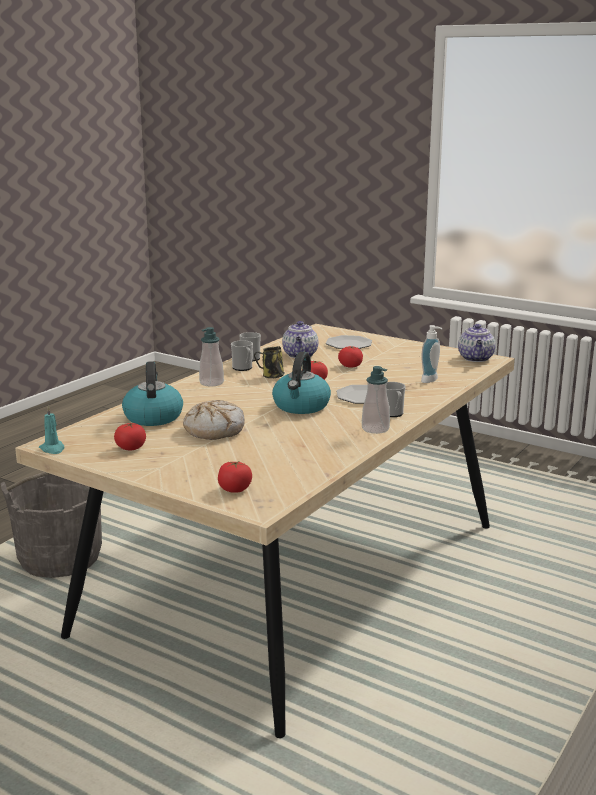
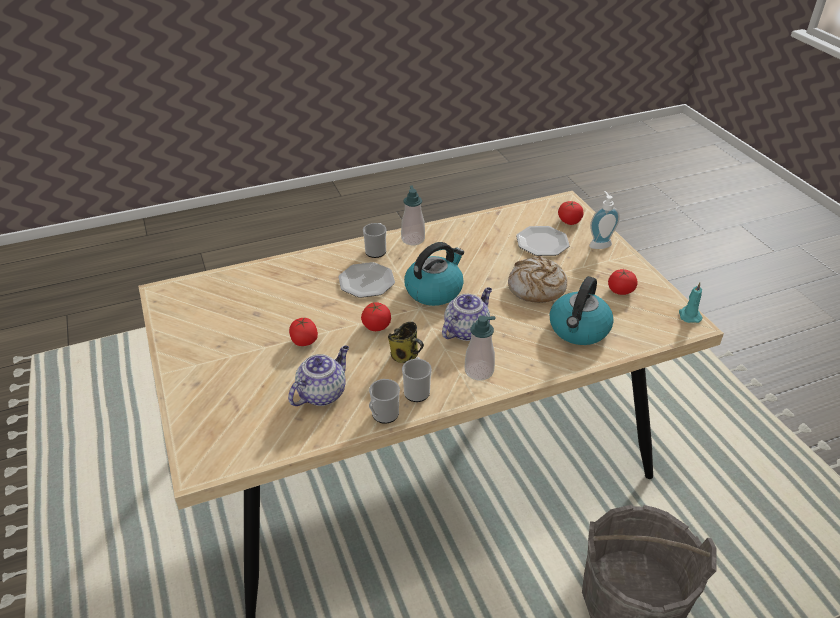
camera: 145 degrees left, 20 degrees up
(348, 344) = (235, 395): plate -> plate (542, 243)
(431, 380) = (275, 281): soap dispenser -> soap dispenser (599, 244)
(476, 359) = (173, 298): teapot -> teapot (466, 330)

